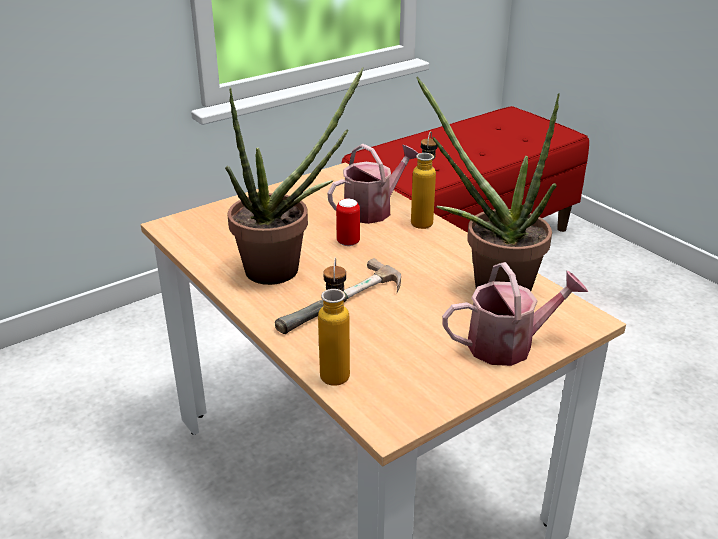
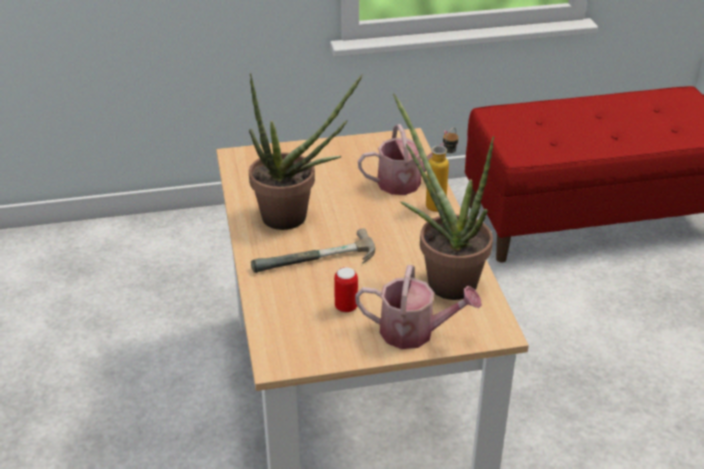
camera: 25 degrees right, 5 degrees up
(335, 369) = (271, 311): bottle -> none
(348, 242) = (361, 207): can -> can (346, 307)

